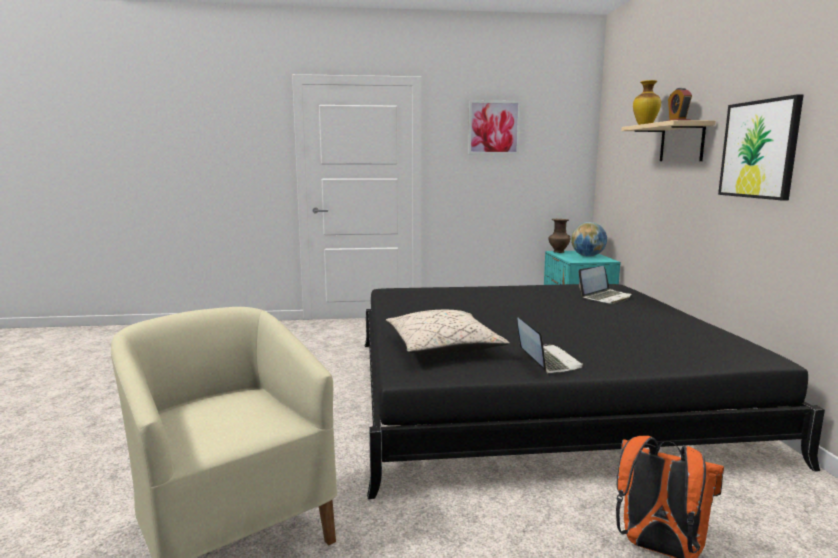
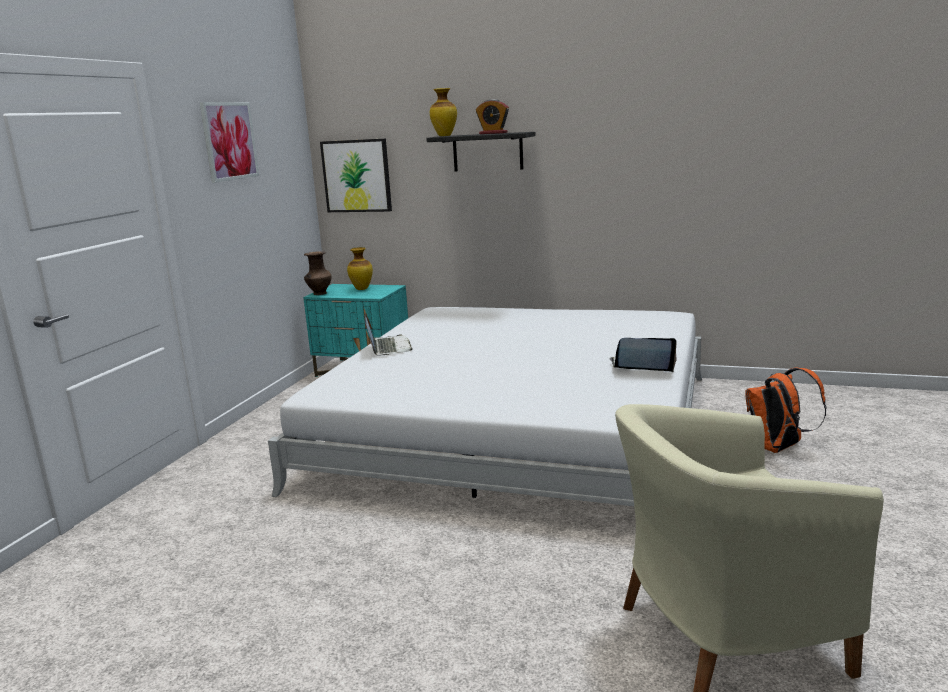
camera: 65 degrees left, 5 degrees up
(443, 347) = (578, 397): beige pillow -> none
(533, 392) = (517, 429): black bed -> white bed
(588, 256) = (362, 289): globe -> vase
(605, 297) = (476, 319): laptop -> laptop (388, 347)
(682, 142) = (487, 152): beige shelf -> black shelf
(759, 149) = (596, 157): picture -> picture (357, 176)

